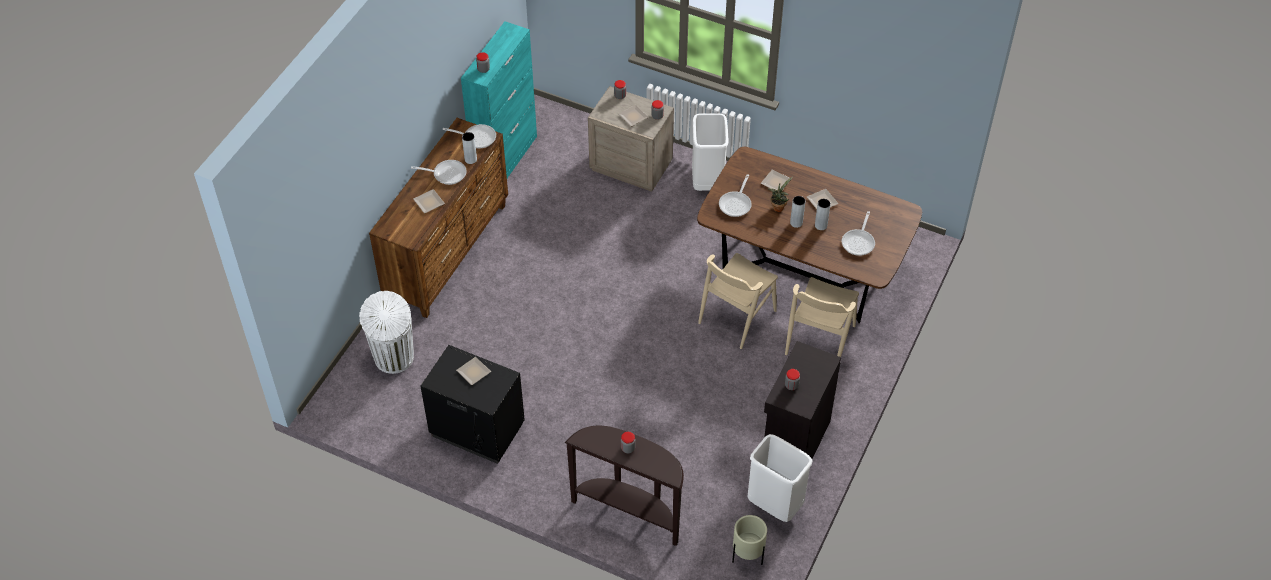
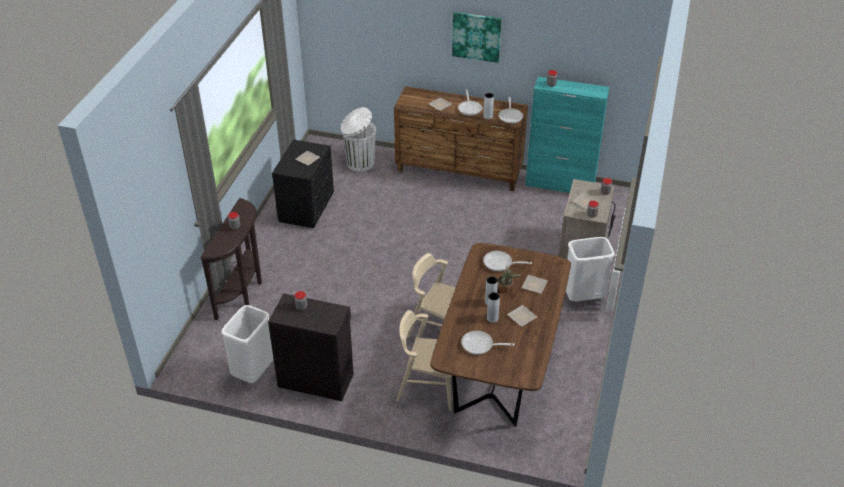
camera: 80 degrees right, 10 degrees down
(408, 100) = (476, 36): none -> picture
(747, 556) = (206, 360): beige planter -> none

